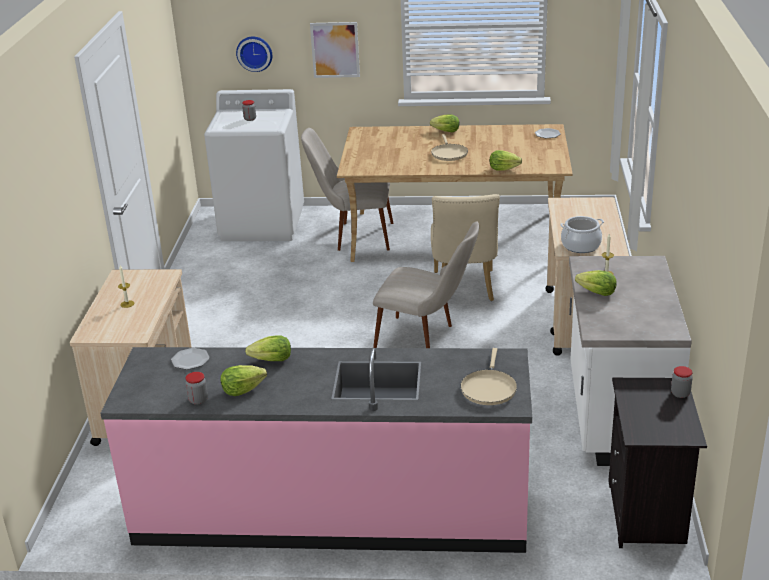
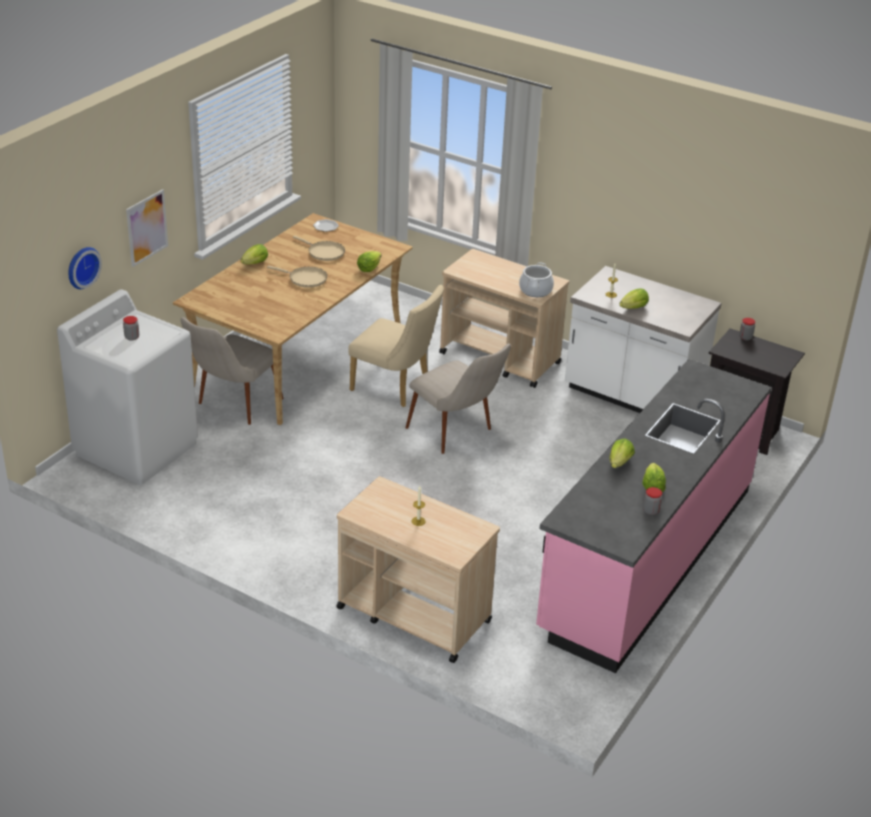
camera: 65 degrees left, 5 degrees up
(190, 360) = (587, 500): plate -> none
(427, 341) = (458, 435): beige chair -> beige chair turned 90 degrees clockwise
(488, 388) = (727, 389): beige frying pan -> beige frying pan (324, 252)

